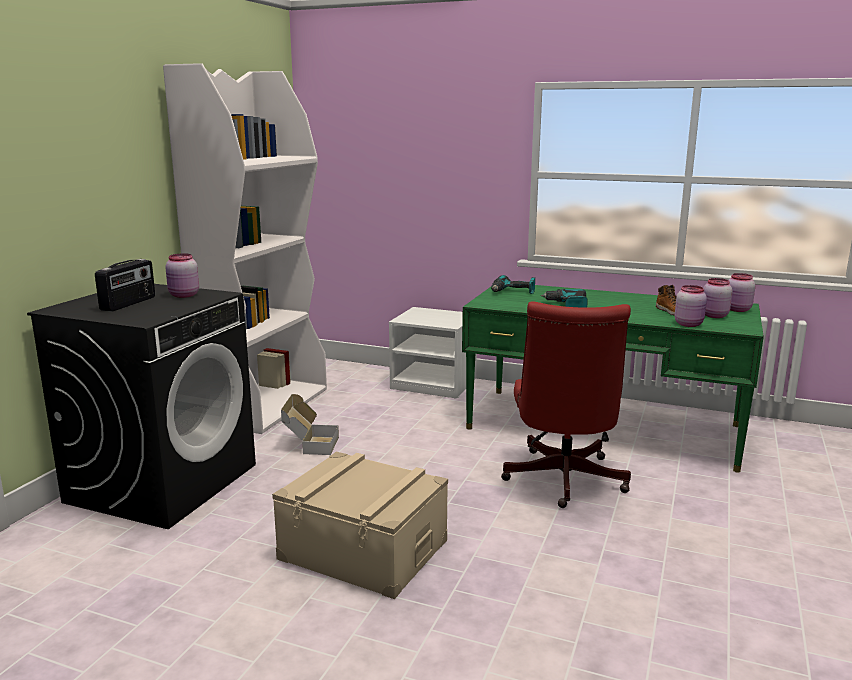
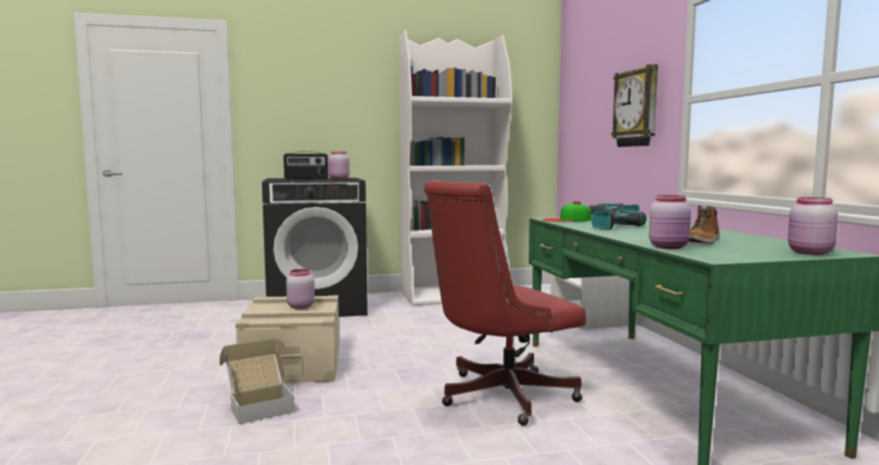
camera: 55 degrees right, 10 degrees down
(310, 445) = (417, 317): cardboard box -> cardboard box (259, 406)
(458, 172) = (637, 108): none -> wall clock
(500, 303) = (566, 220): none -> cap
(714, 316) = (741, 249): pink jar -> pink jar (300, 306)

